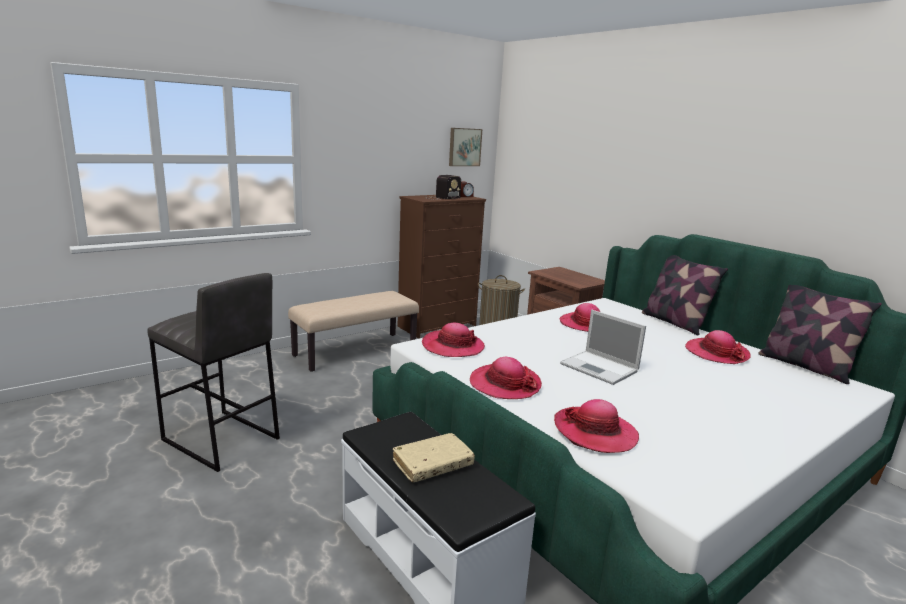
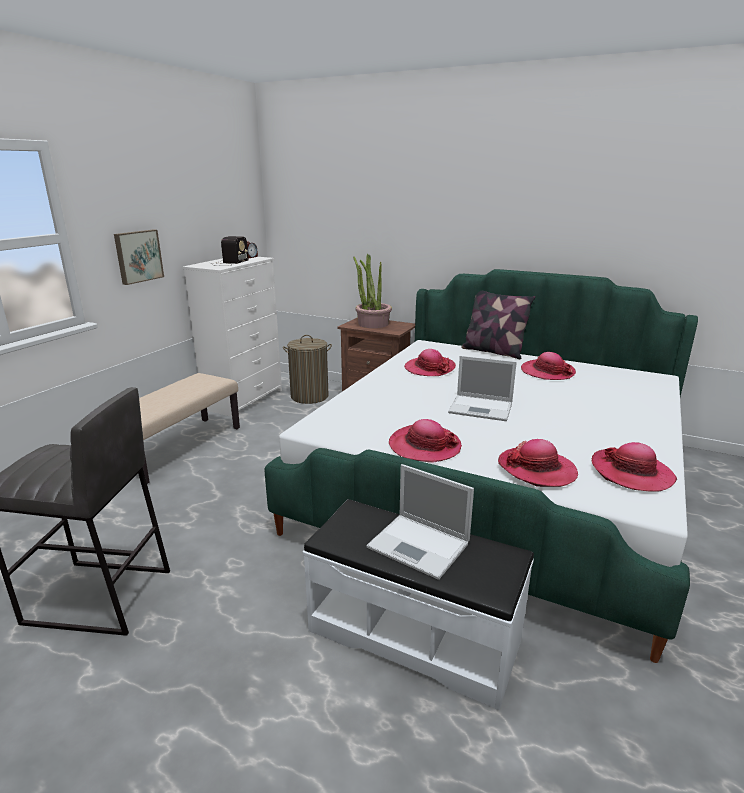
camera: 25 degrees left, 5 degrees up
(433, 464) = (420, 546): beige book -> laptop
(438, 326) = (245, 399): brown dresser -> white dresser
(452, 346) = (341, 421): hat -> hat (631, 473)
(464, 147) = (235, 203): picture -> picture (138, 256)
(565, 275) = (373, 324): none -> potted plant
(805, 366) = (611, 368): pillow -> none

